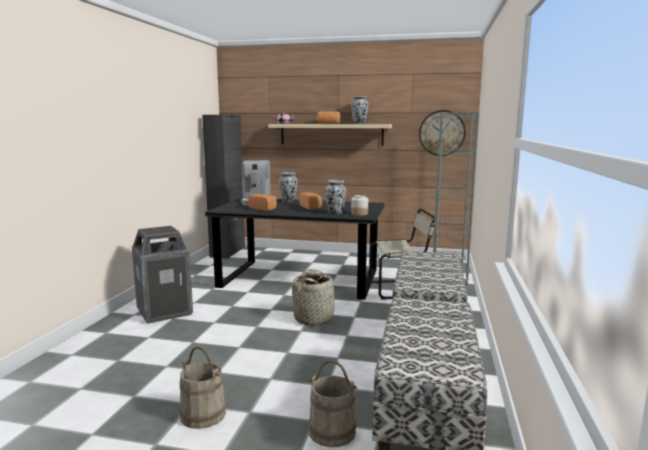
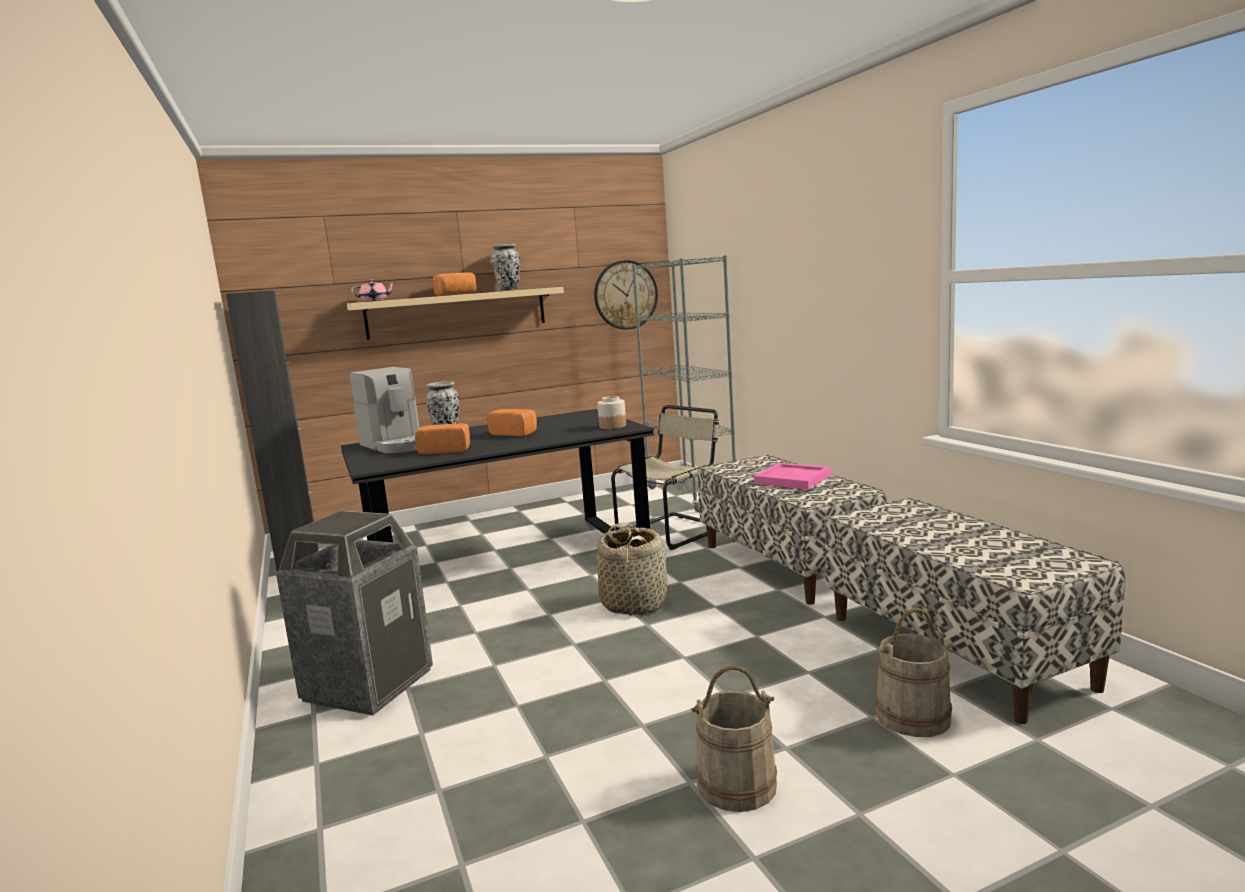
camera: 35 degrees left, 0 degrees up
(335, 213) = (577, 432): vase -> none
(431, 271) = (791, 479): none -> pink tray

